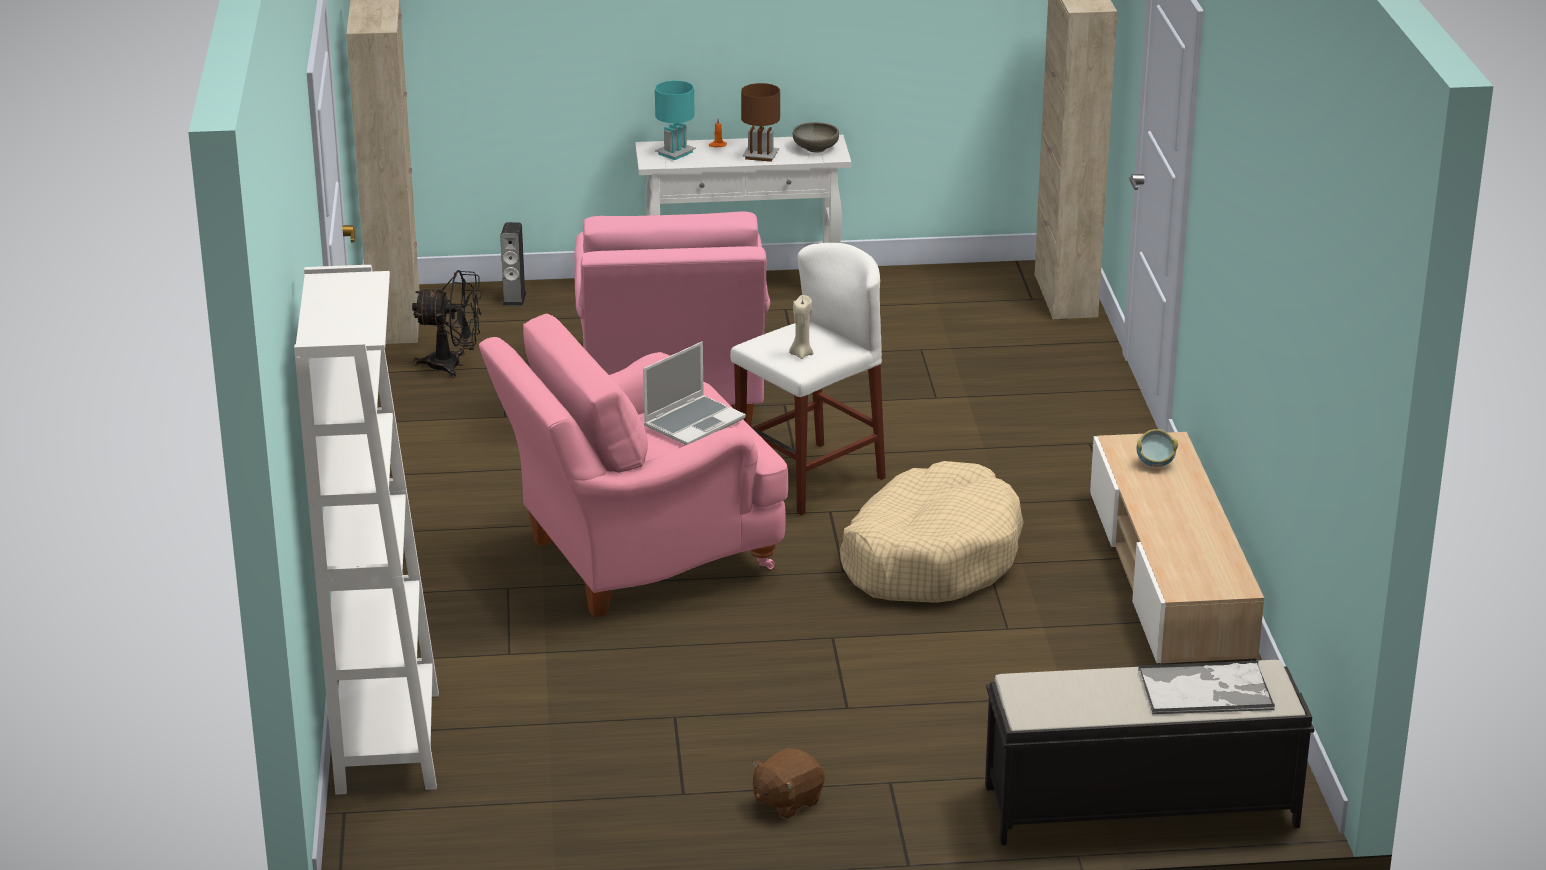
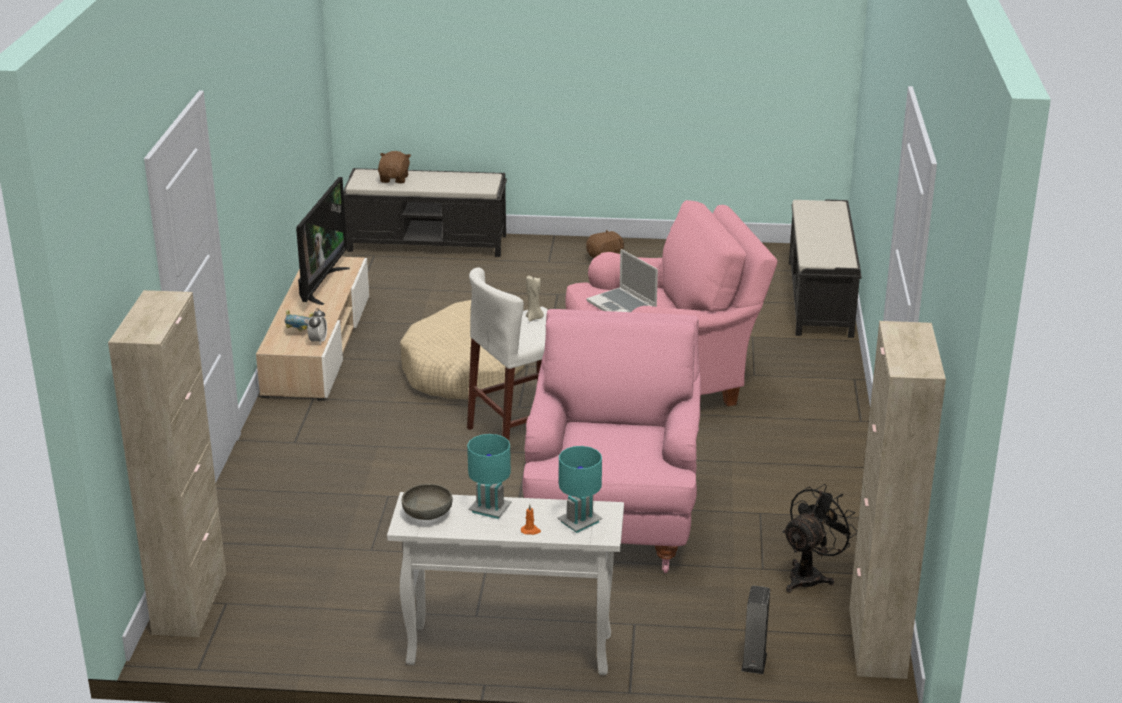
camera: 170 degrees left, 0 degrees up
(388, 742) = (820, 299): white bookcase -> black bench
(453, 365) = (810, 575): black fan -> black fan turned 120 degrees clockwise
(694, 422) = (623, 306): laptop -> laptop turned 90 degrees counterclockwise
(760, 156) = (490, 509): brown table lamp -> turquoise table lamp
(1118, 454) = (318, 341): none -> alarm clock
(1190, 543) = (321, 285): none -> television
(1206, 690) = (394, 179): tray -> brown plush toy

